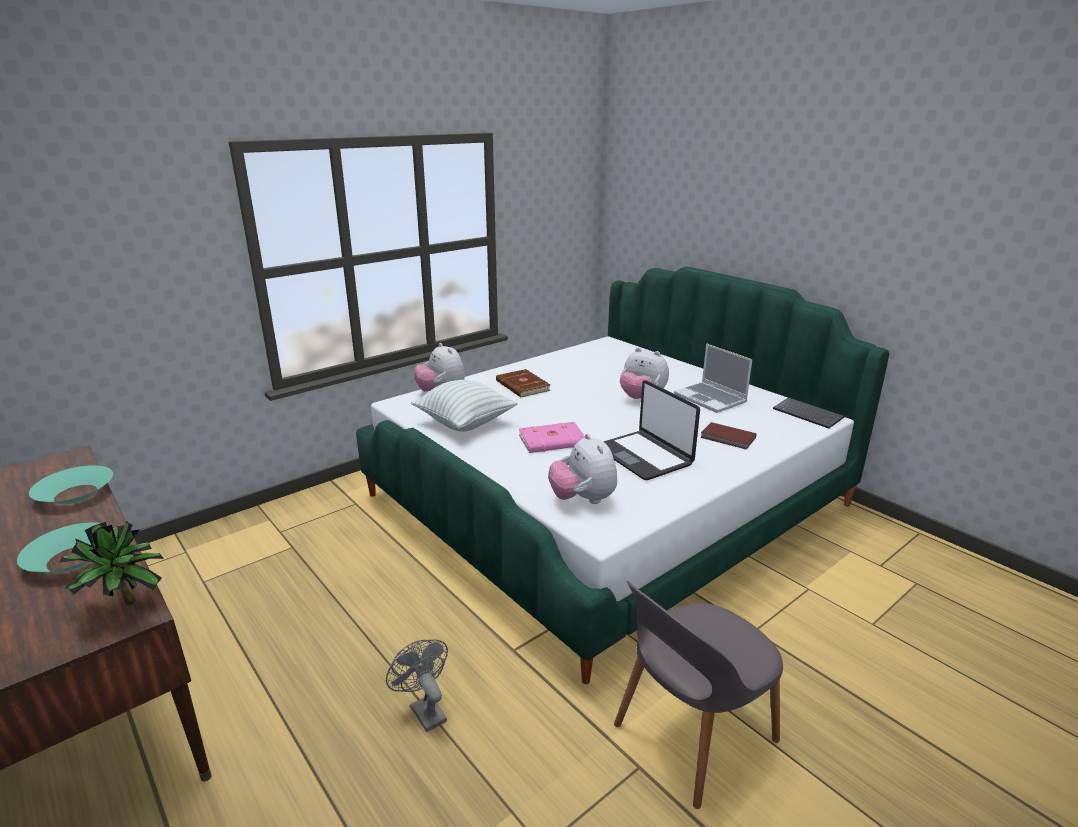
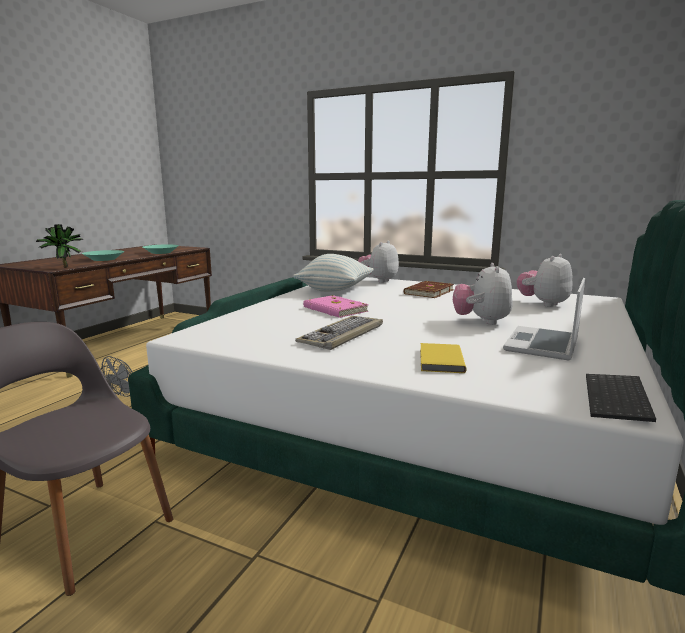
camera: 65 degrees right, 10 degrees down
(583, 499) = (238, 327): plush toy -> plush toy (543, 304)
(644, 456) = (342, 335): laptop -> keyboard
(728, 438) = (439, 360): brown book -> yellow book

